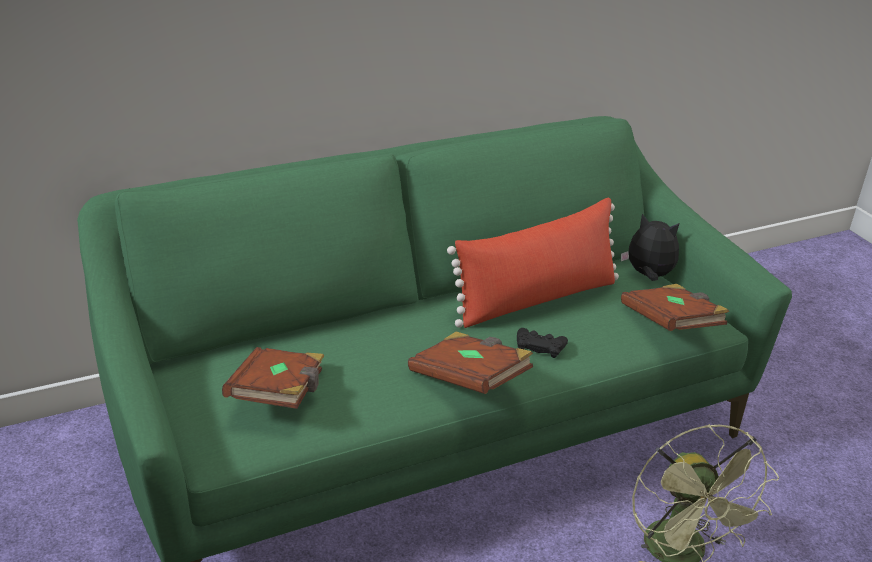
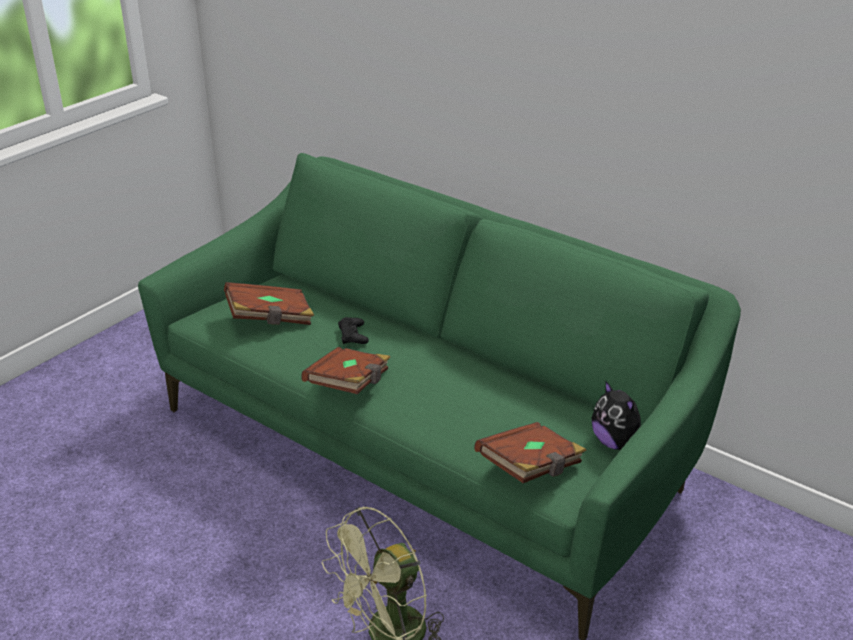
camera: 65 degrees right, 0 degrees up
(536, 299) = (497, 388): red pillow -> none
(540, 346) = (424, 405): black game controller -> black game controller (353, 335)
(648, 275) = (616, 443): plush toy -> plush toy turned 150 degrees clockwise

